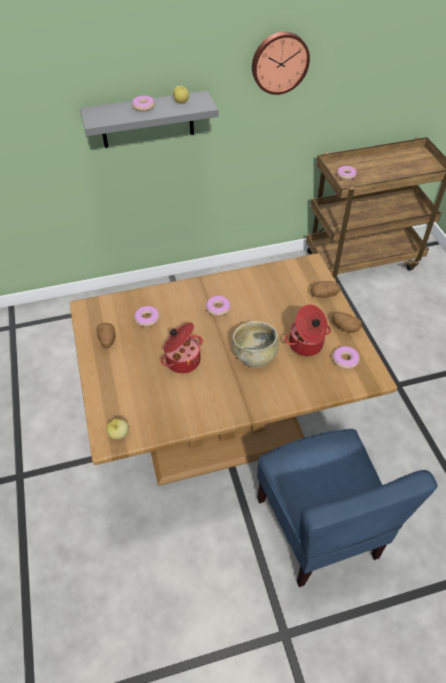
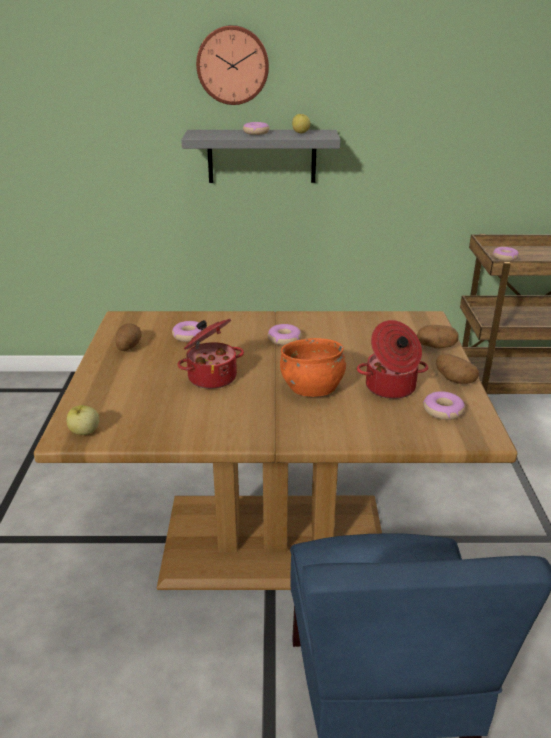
camera: 15 degrees right, 20 degrees down
(255, 356) = (312, 388): beige bowl -> orange bowl
(279, 62) = (426, 107): wall clock -> wall clock (233, 65)

